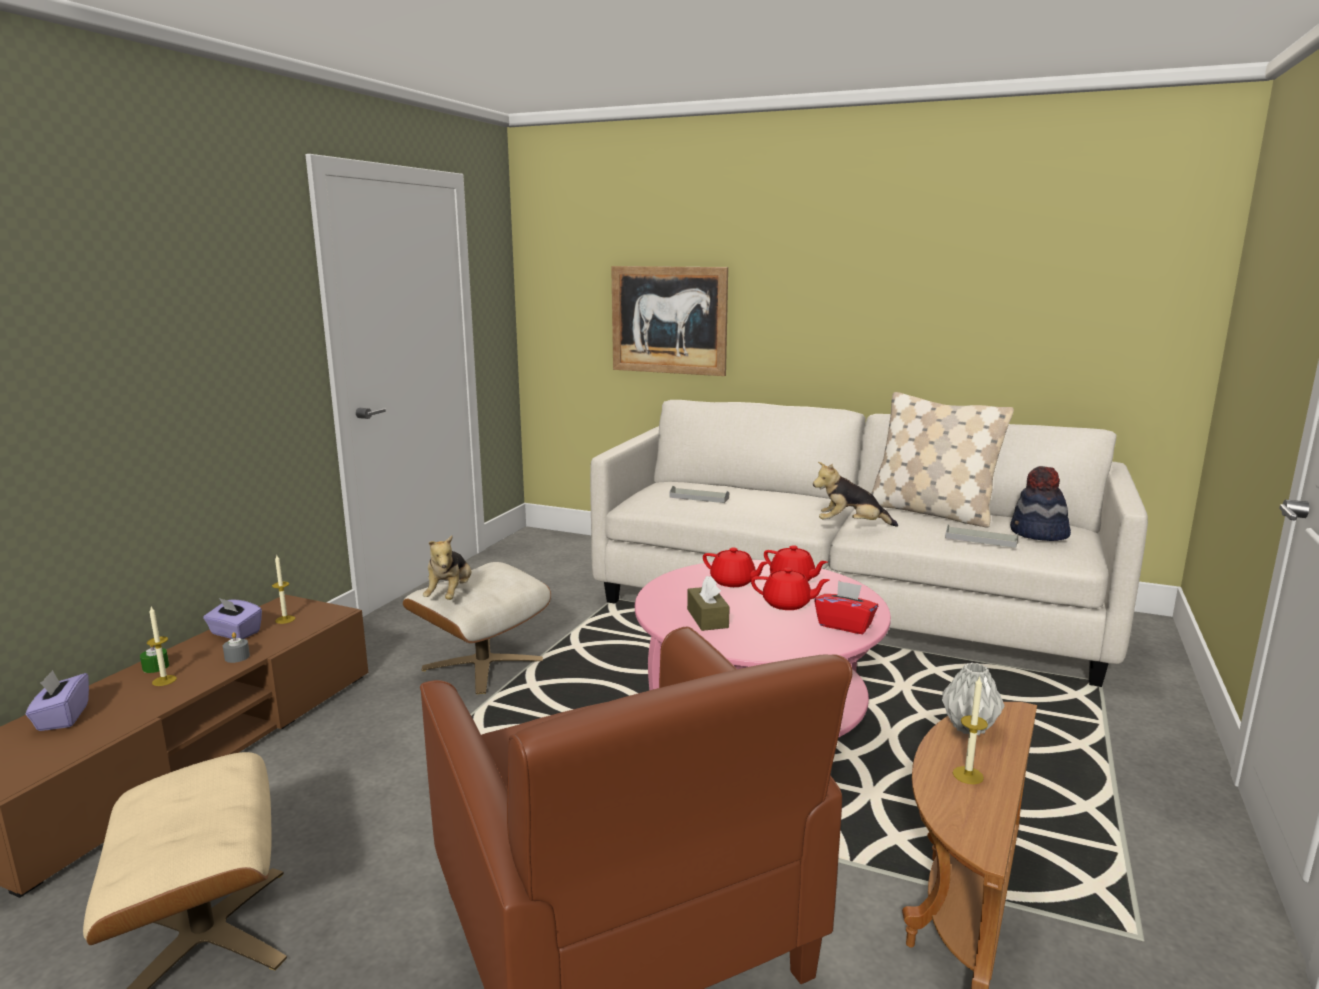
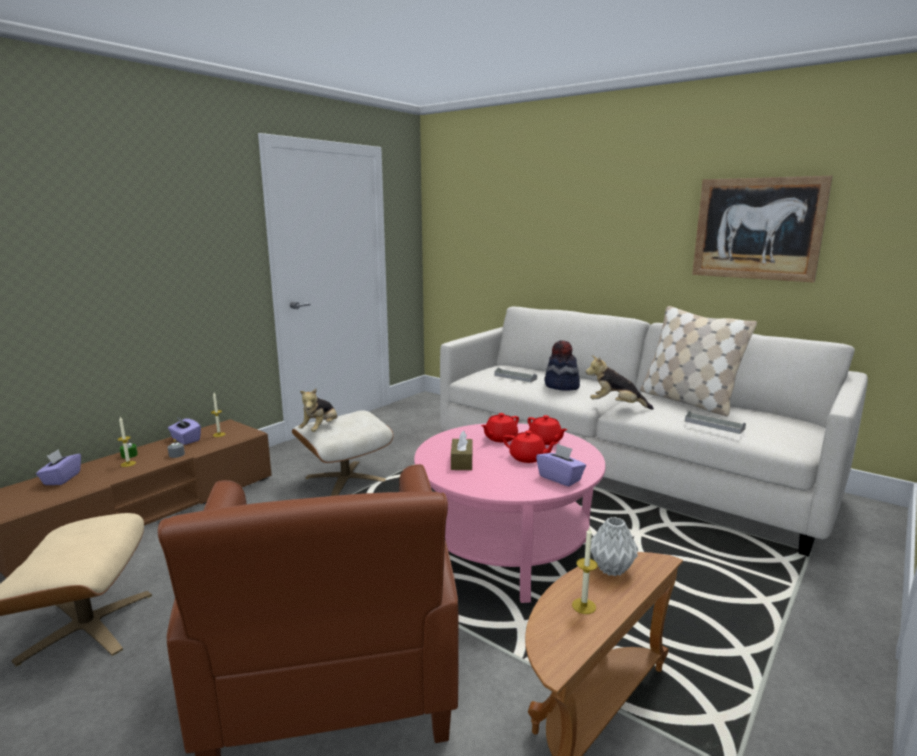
camera: 15 degrees right, 0 degrees up
(669, 320) = (518, 249): picture -> picture (757, 229)
(733, 582) = (500, 438): red teapot -> red teapot turned 90 degrees clockwise
(845, 625) = (560, 478): red tissue box -> purple tissue box
(1038, 534) = (767, 425): hat -> hat (561, 386)

